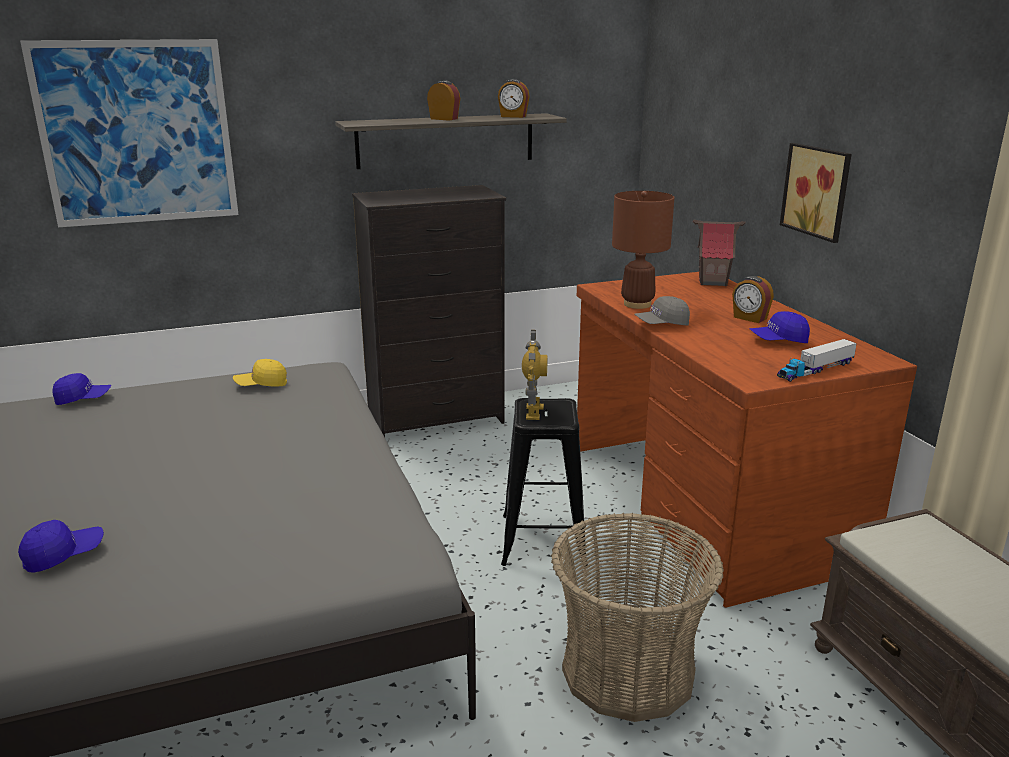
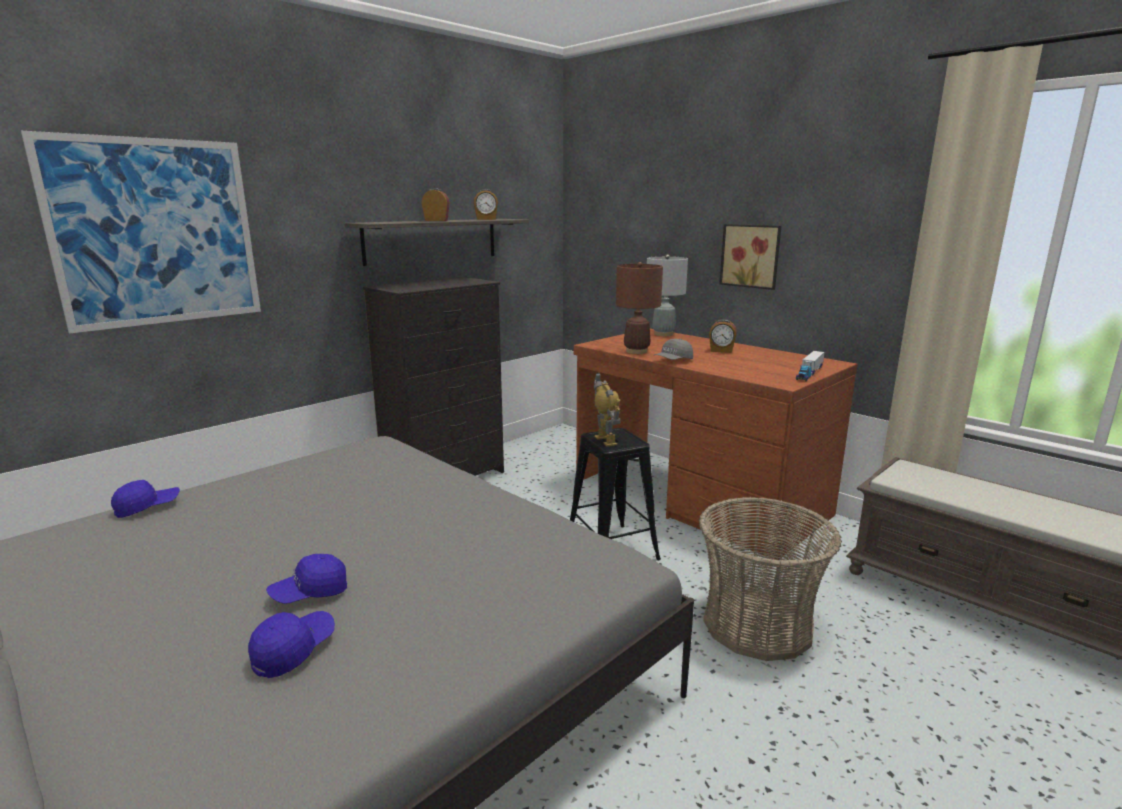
camera: 25 degrees left, 5 degrees down
(261, 385) = (334, 463): yellow cap -> none
(713, 282) = (663, 334): toy house -> grey table lamp
(778, 341) = (760, 360): blue cap -> blue cap (310, 593)

